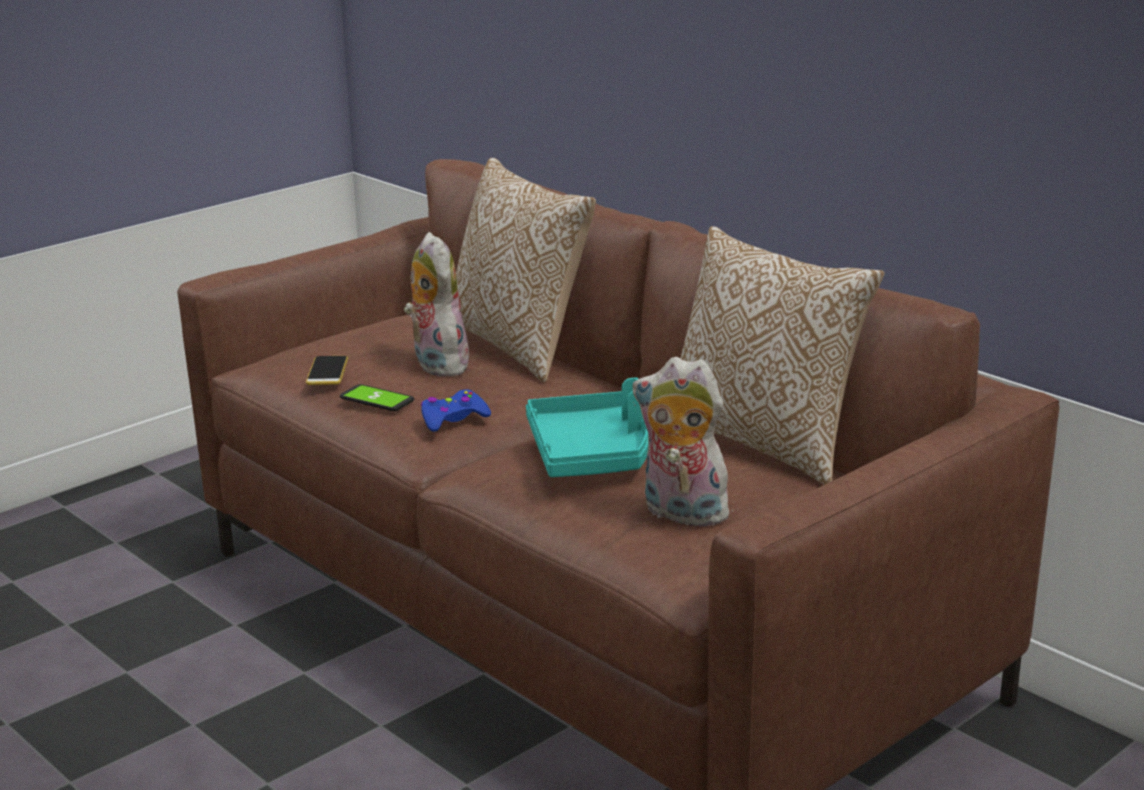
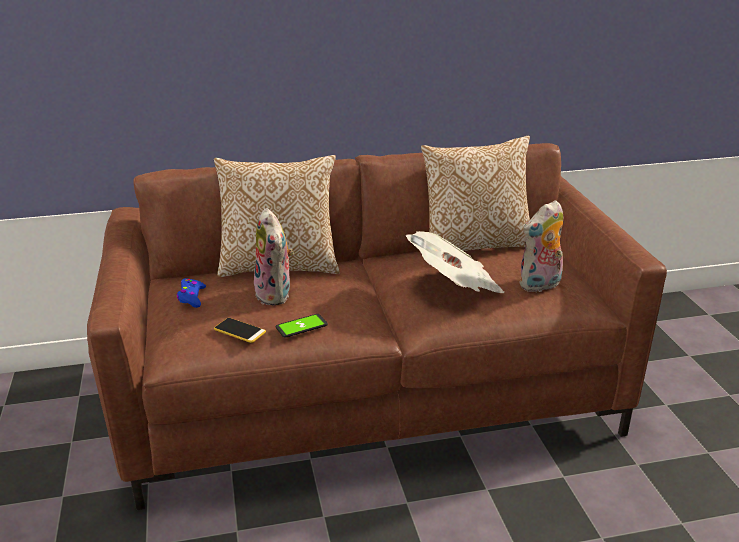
camera: 60 degrees left, 5 degrees up
(436, 364) = (276, 295): plush toy -> plush toy turned 120 degrees counterclockwise
(453, 419) = (358, 311): blue game controller -> blue game controller (191, 297)
(592, 453) = (454, 285): turquoise tray -> newspaper

